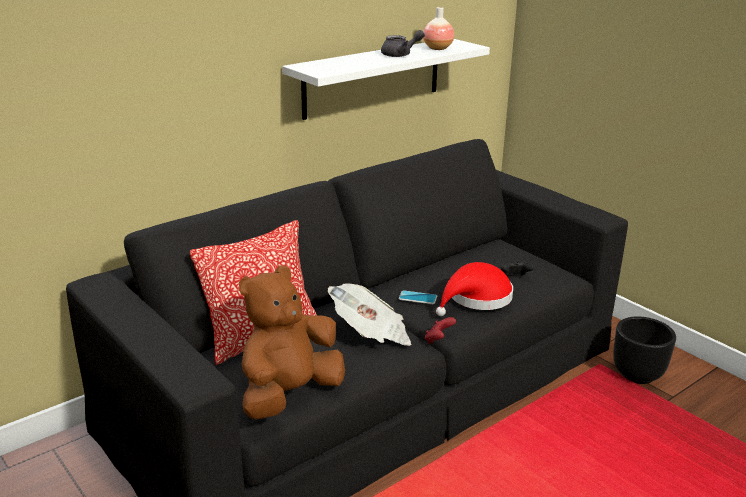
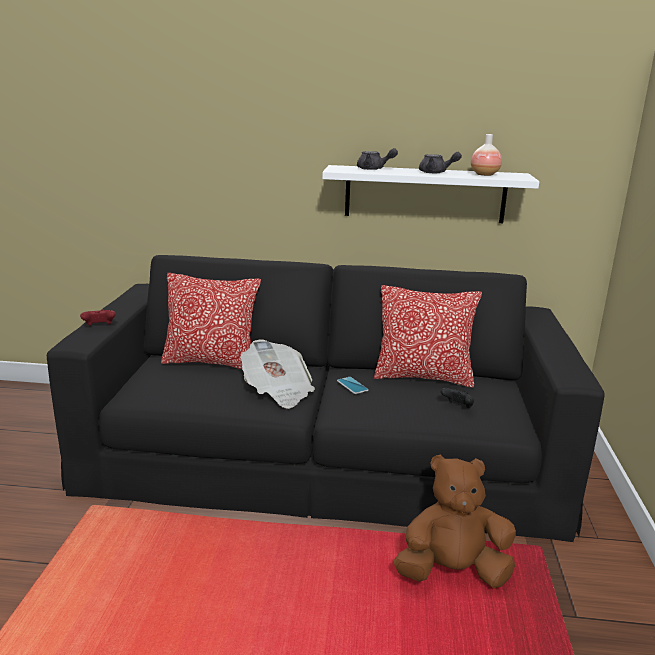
camera: 45 degrees right, 5 degrees down
(289, 395) = (163, 396): brown plush toy -> brown plush toy (452, 572)
(342, 62) = (374, 169): none -> grey teapot
(438, 340) = (315, 416): red game controller -> red game controller (99, 326)
(449, 264) = (423, 377): none -> pillow
(476, 298) = (393, 405): red hat -> none
(638, 375) = (569, 578): black planter -> none

